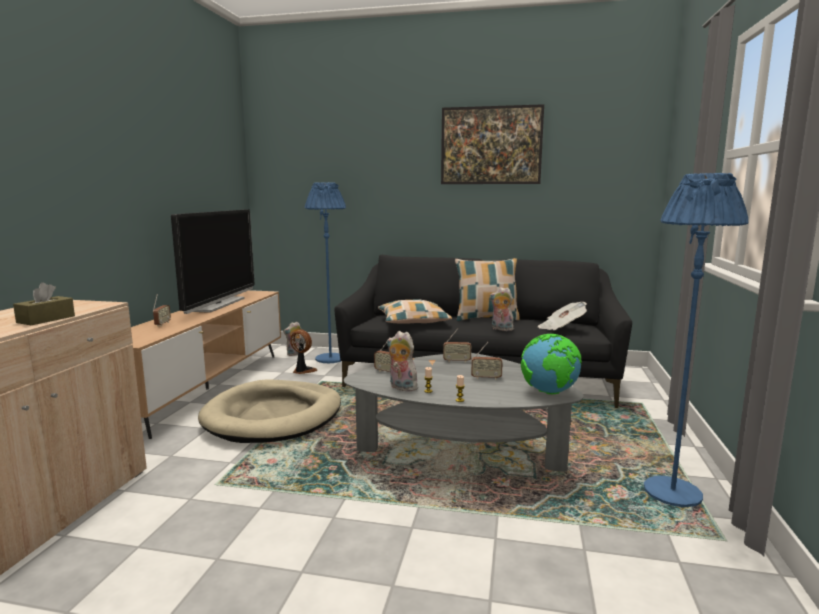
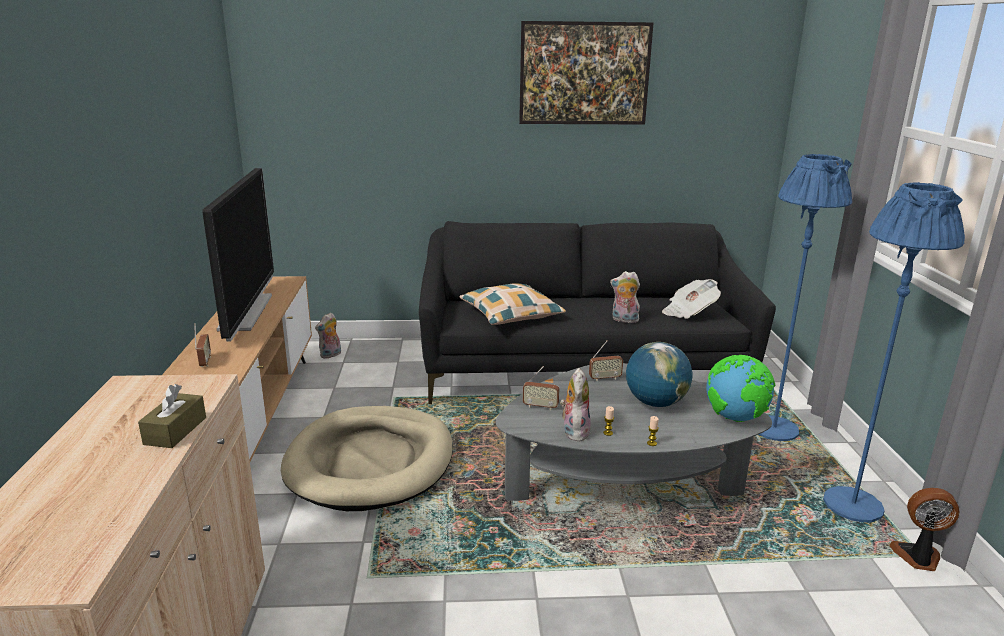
camera: 15 degrees left, 10 degrees up
(303, 371) = (360, 383): fan -> fan (917, 557)
(330, 358) = (382, 358): blue floor lamp -> blue floor lamp (774, 429)
(401, 387) = (574, 431): plush toy -> plush toy turned 75 degrees clockwise
(486, 318) = (593, 301): pillow -> none
(486, 378) = (655, 403): radio -> globe

